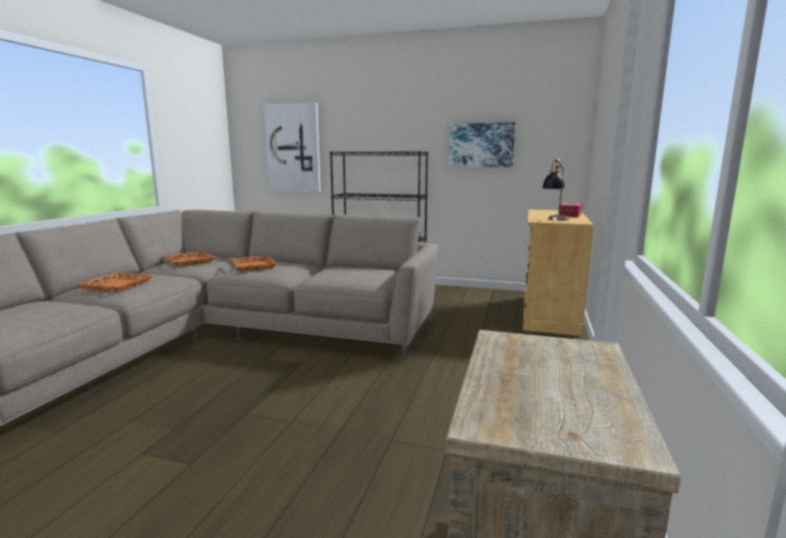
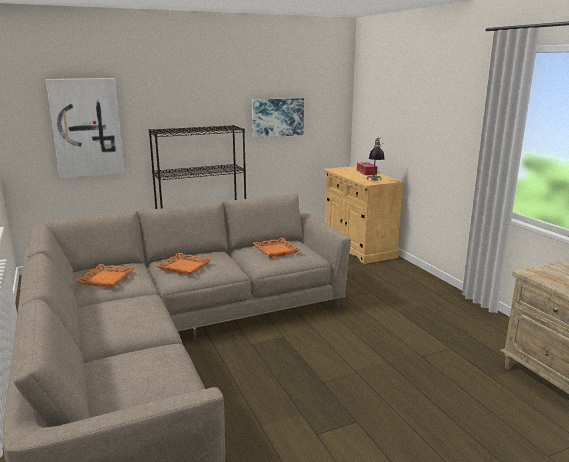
camera: 40 degrees left, 5 degrees up
(117, 286) = (126, 322): orange tray -> orange tray (276, 250)

